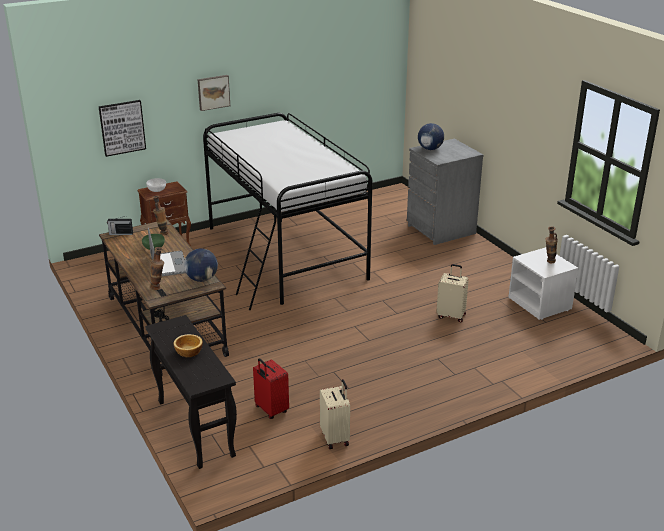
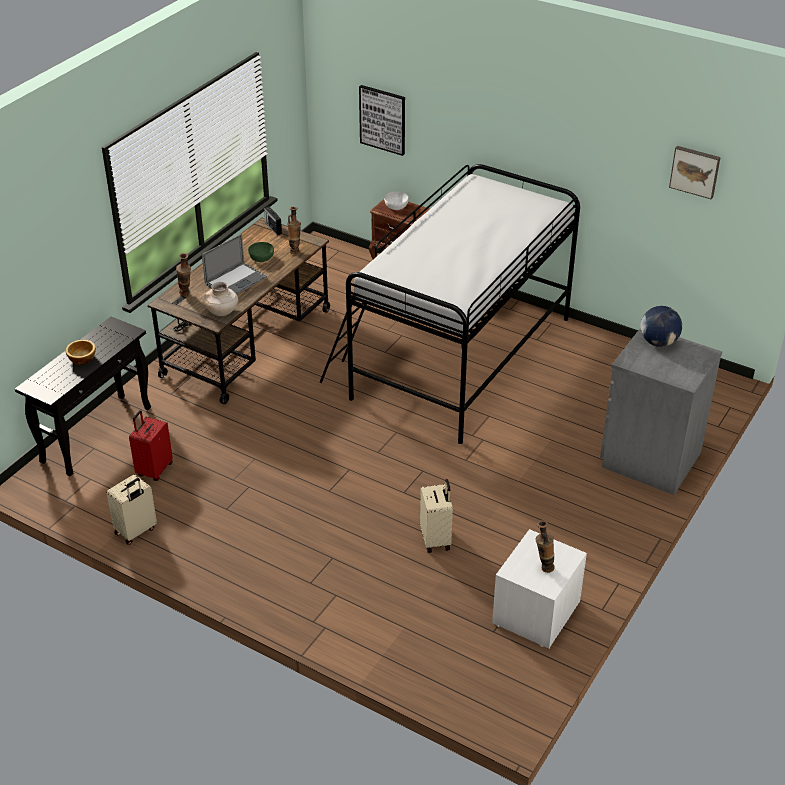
camera: 60 degrees right, 10 degrees up
(202, 279) = (222, 312): globe -> beige vase
(213, 92) = (491, 126): picture -> picture (695, 171)

